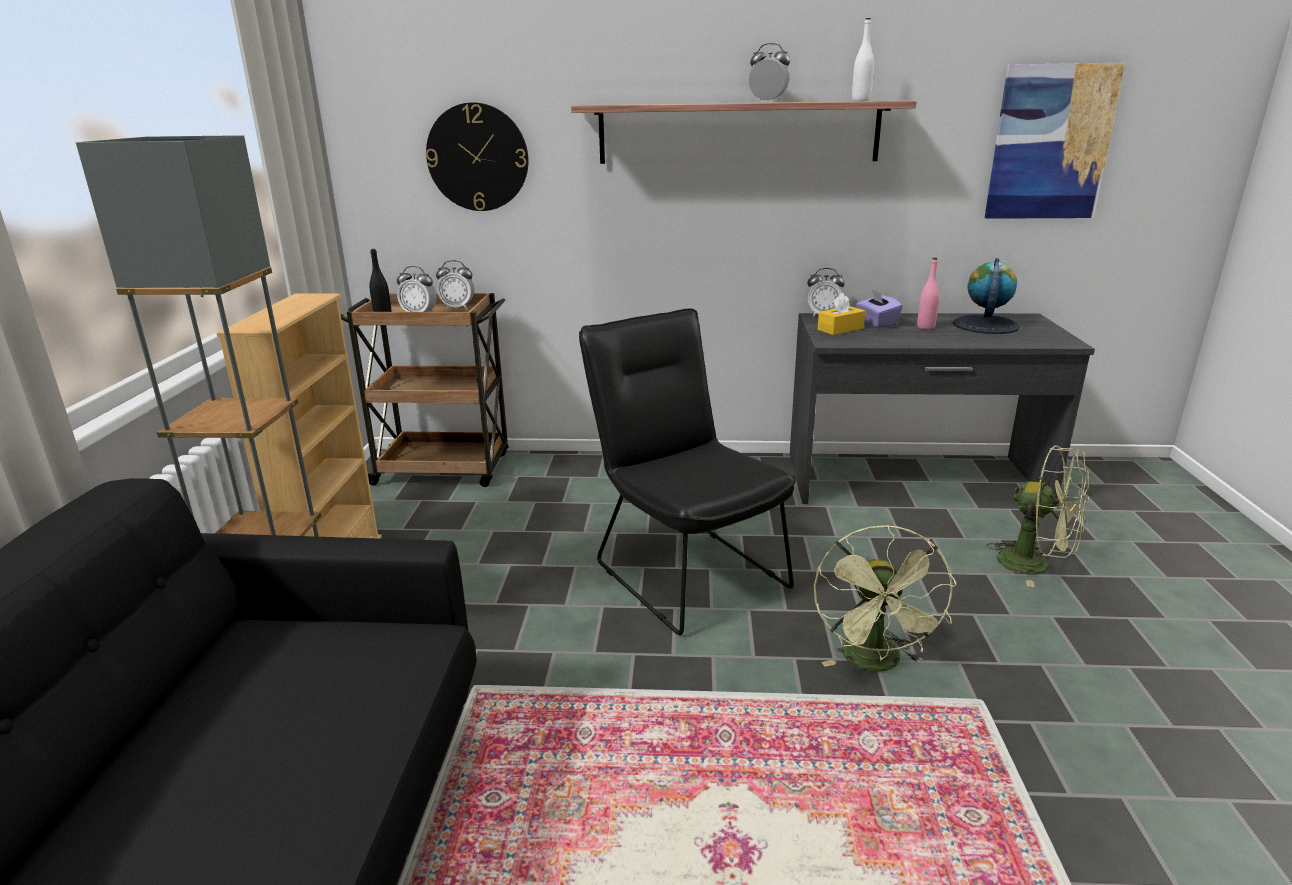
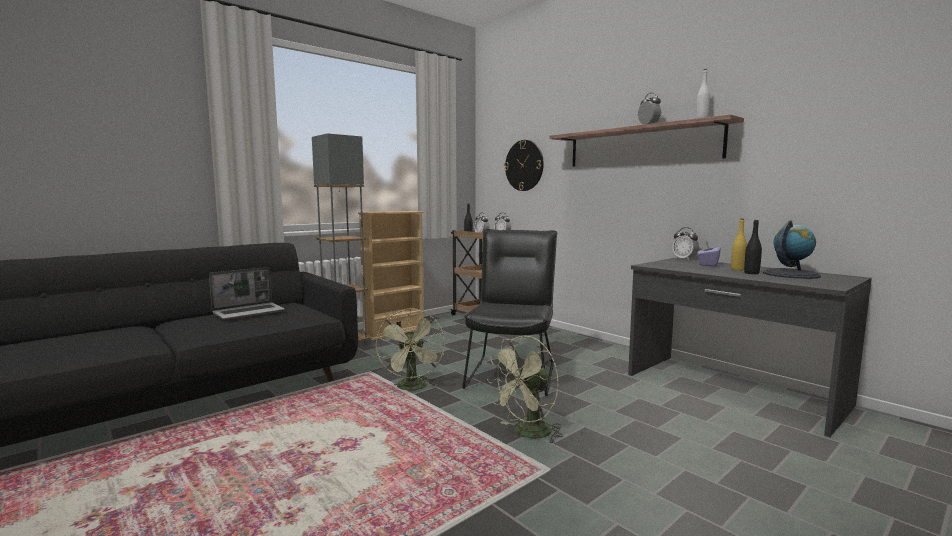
camera: 45 degrees right, 15 degrees down
(252, 718) = (249, 312): none -> laptop
(840, 329) = (674, 263): yellow tissue box -> none
(925, 327) = (737, 269): pink bottle -> yellow bottle
(956, 333) = (751, 273): none -> black bottle
(1035, 565) = (732, 449): green fan -> green fan (413, 388)
(1050, 143) = (870, 138): picture -> none

